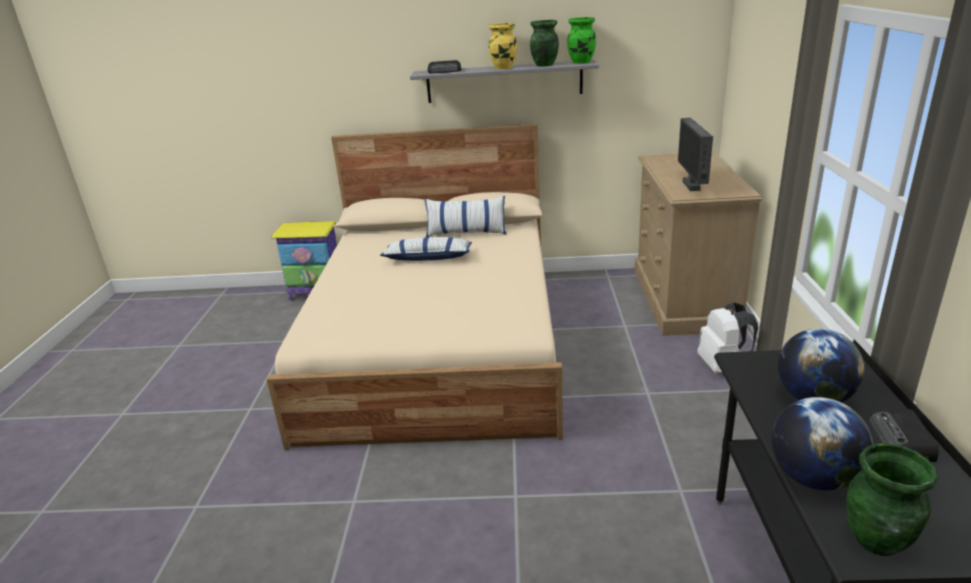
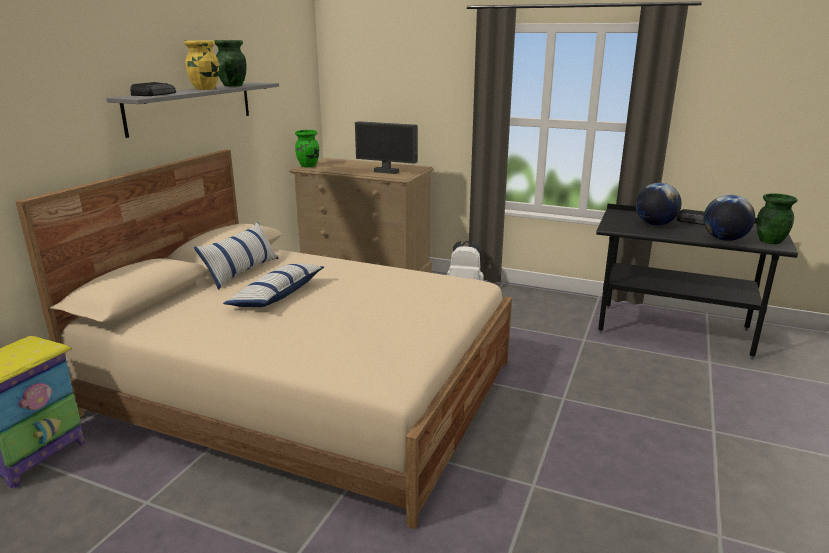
camera: 70 degrees left, 5 degrees down
(581, 62) = (254, 83): green vase -> green vase (308, 166)

